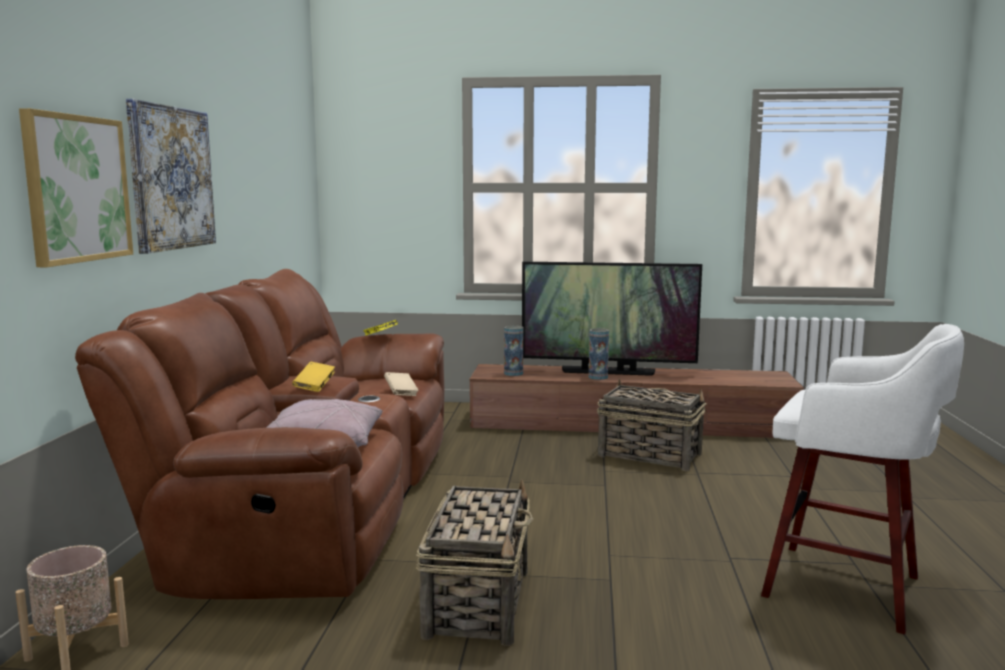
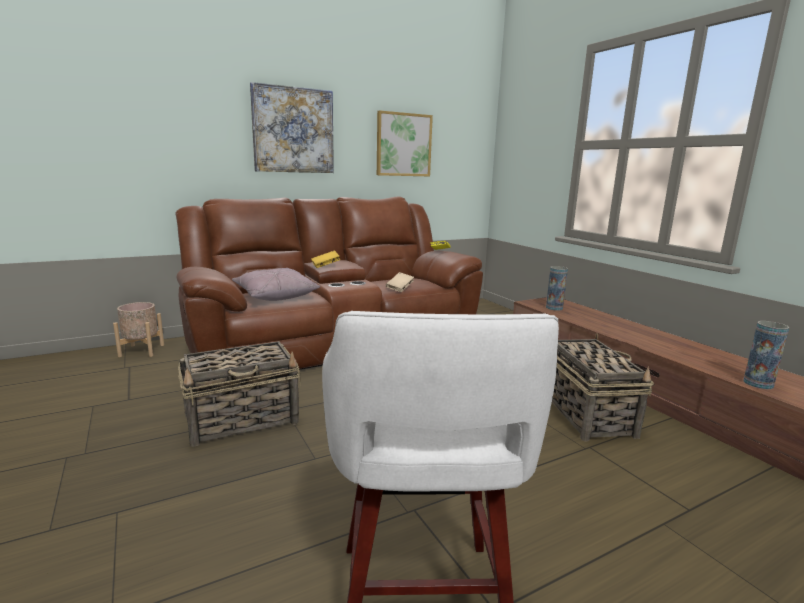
camera: 55 degrees right, 5 degrees up
(77, 189) = (200, 131): picture -> picture (403, 145)
(598, 377) = (612, 330): vase -> vase (758, 383)
(608, 372) = (637, 330): television -> none

